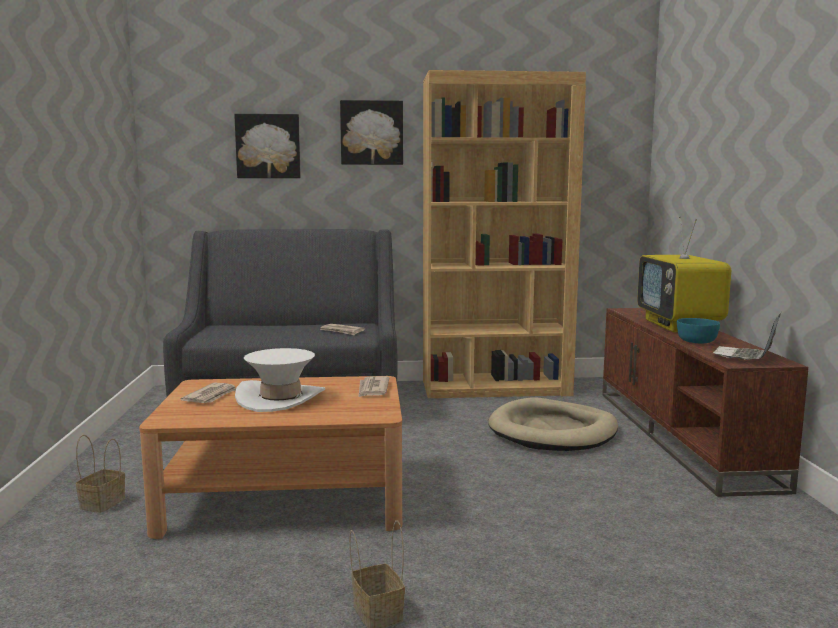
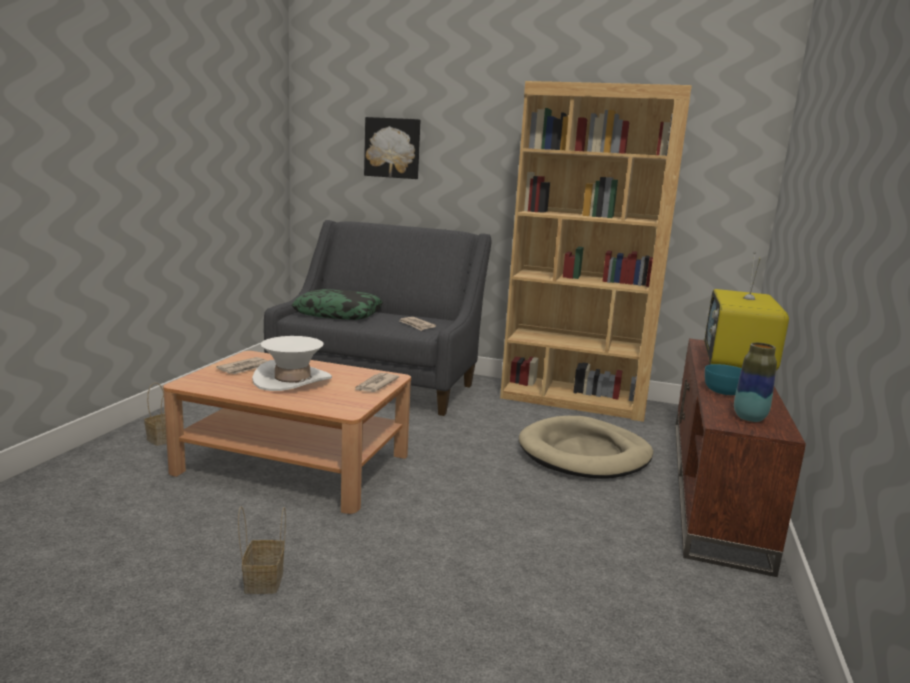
camera: 20 degrees right, 5 degrees up
(245, 331) = (338, 314): none -> pillow
(371, 133) = (484, 139): picture -> none
(745, 356) = (749, 418): laptop -> vase

